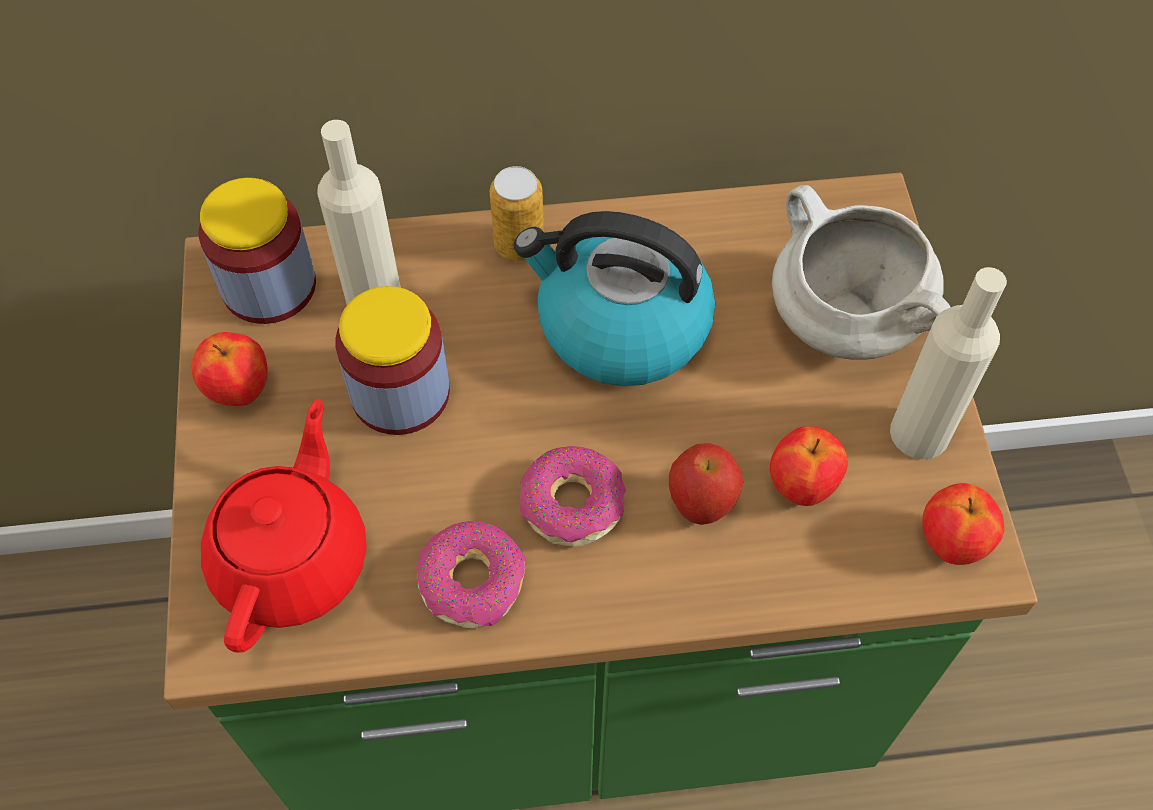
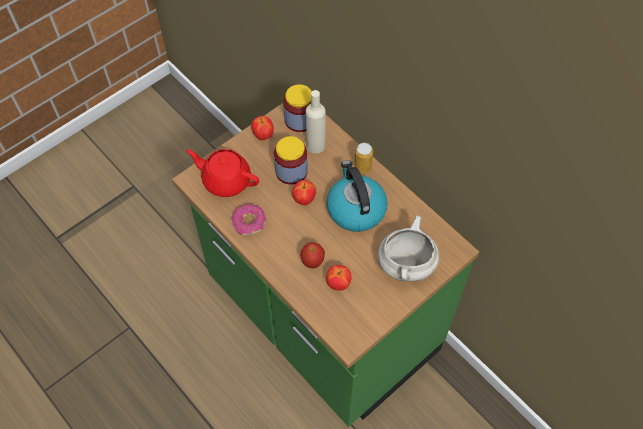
camera: 55 degrees right, 0 degrees up
(294, 559) = (226, 180): red teapot -> red teapot turned 135 degrees counterclockwise
(571, 504) = (289, 231): donut -> none
(919, 433) = (381, 305): beige bottle -> none
(951, 543) = (349, 332): apple -> apple (304, 200)

